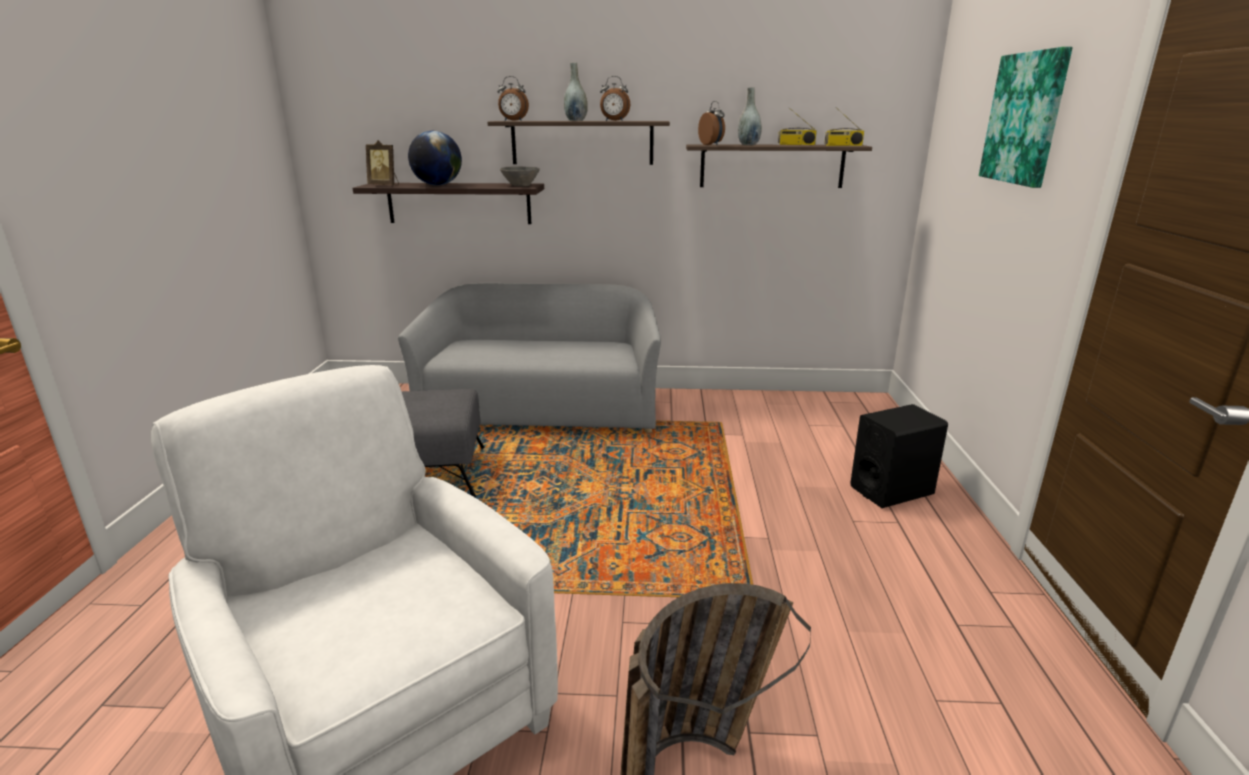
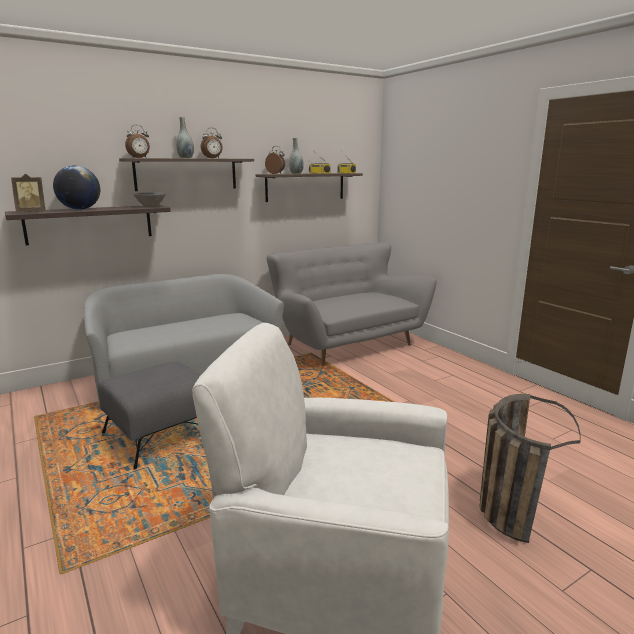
camera: 35 degrees left, 5 degrees down
(788, 422) = (346, 344): none -> grey sofa
(891, 490) = (433, 362): black speaker -> none
(1025, 118) = (462, 155): picture -> none

